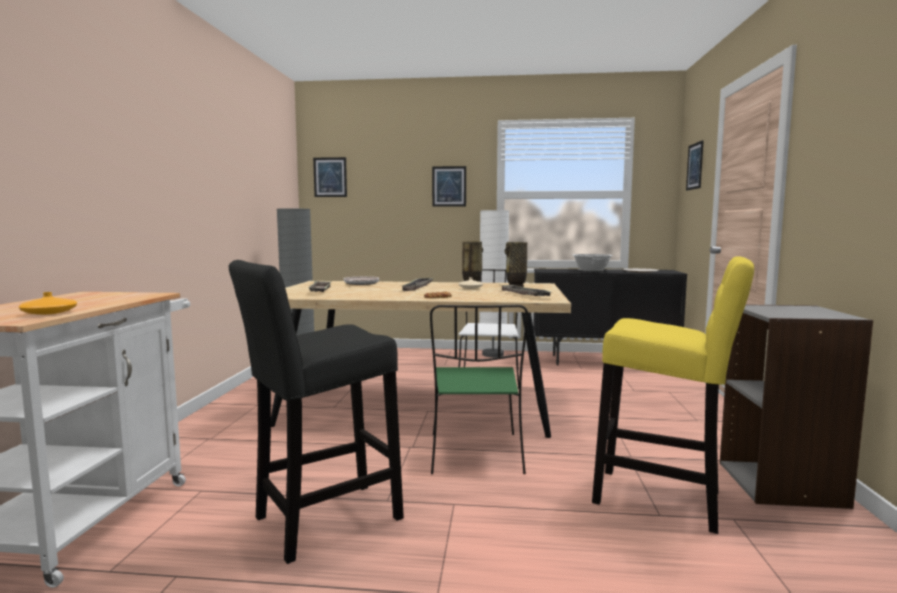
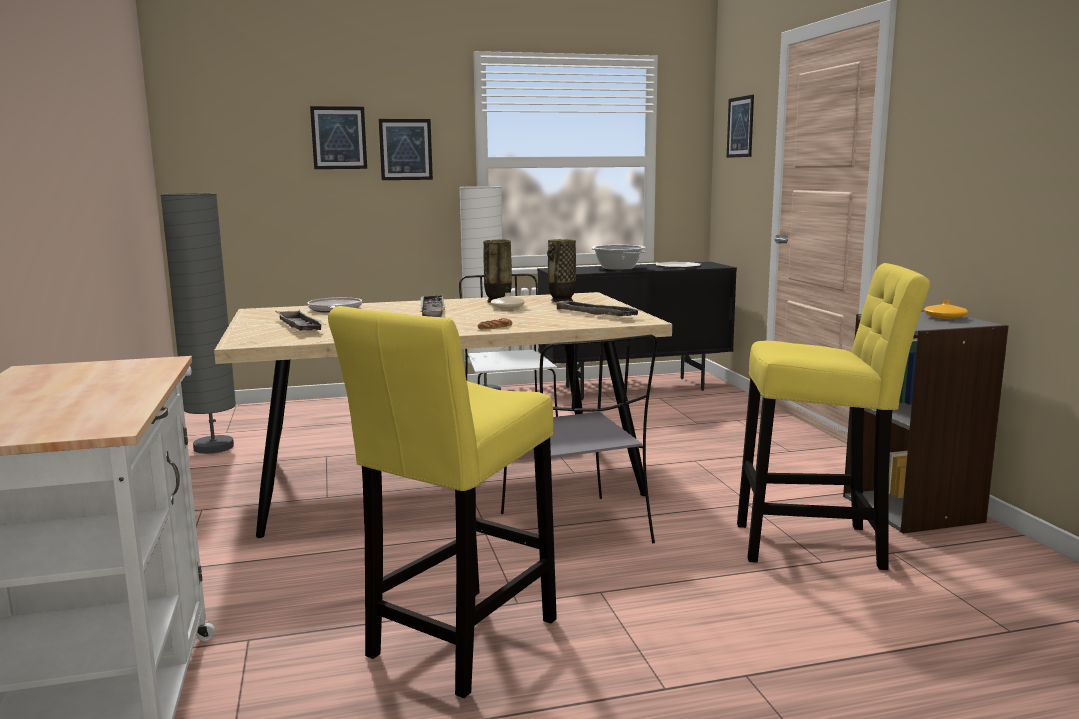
camera: 20 degrees left, 5 degrees up
(49, 313) = (105, 410): orange vase -> orange vase (945, 317)
(321, 521) = (458, 643): black stool -> yellow stool
(330, 177) = (209, 134): picture -> picture (339, 138)
(476, 455) = (577, 530): green chair -> grey chair

